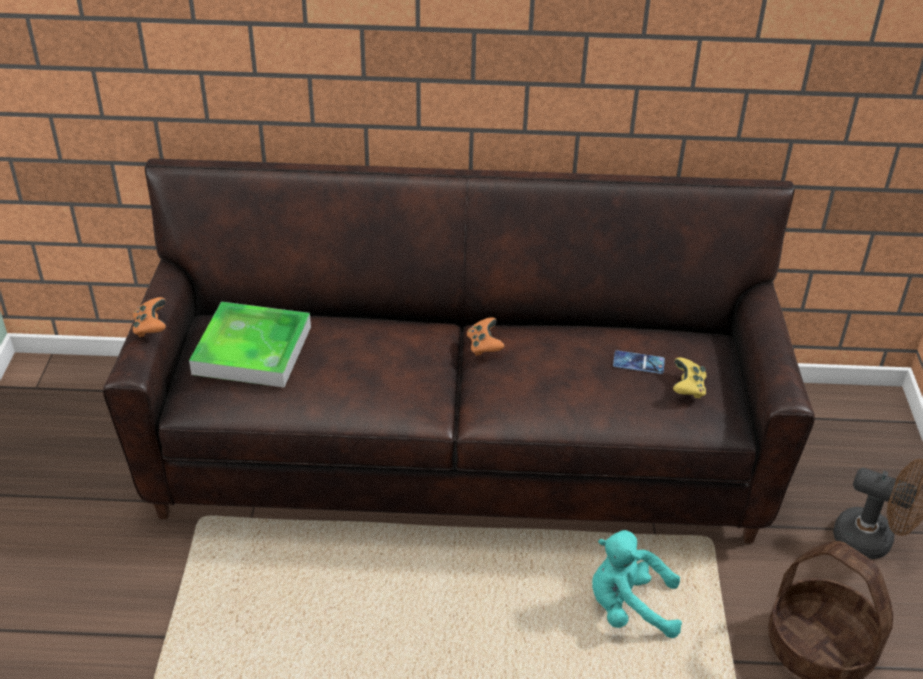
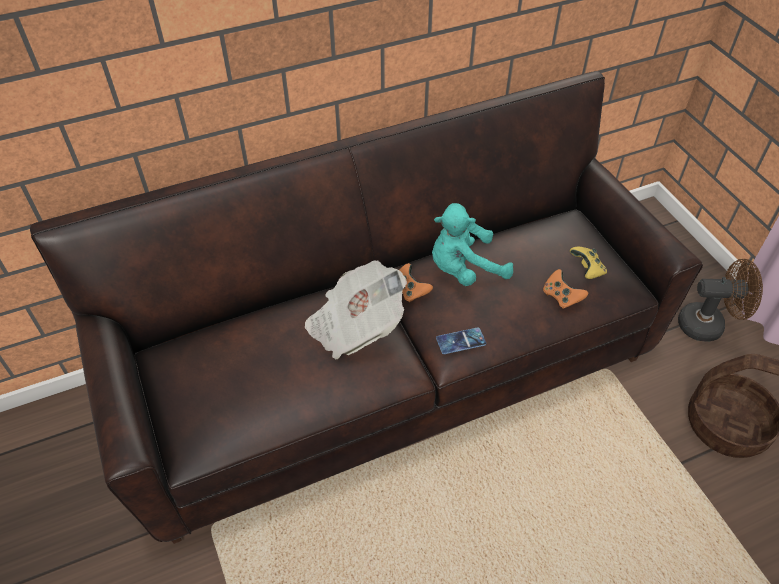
camera: 25 degrees left, 10 degrees up
(151, 327) = (118, 396): orange game controller -> orange game controller (561, 297)
(252, 350) = (216, 373): tray -> none
(406, 355) = (355, 325): none -> newspaper
(629, 608) = (588, 452): turquoise plush toy -> turquoise plush toy (464, 269)
(638, 362) = (538, 261): phone -> phone (461, 341)

